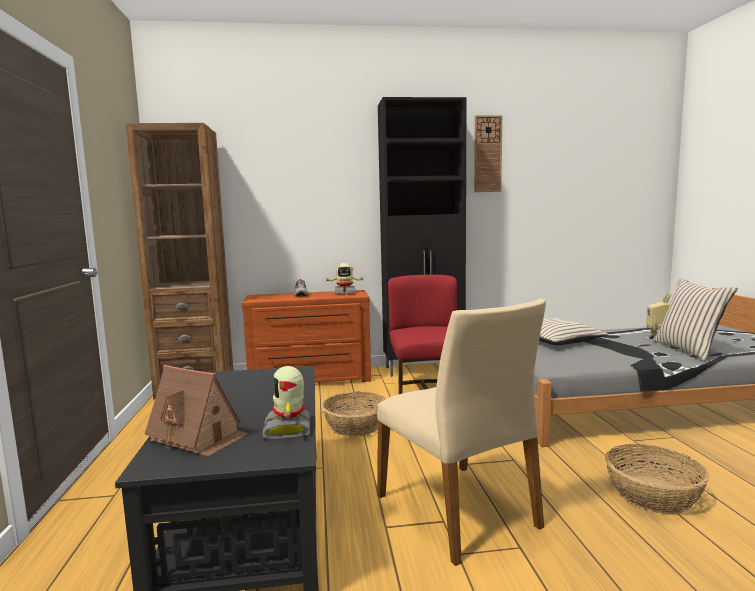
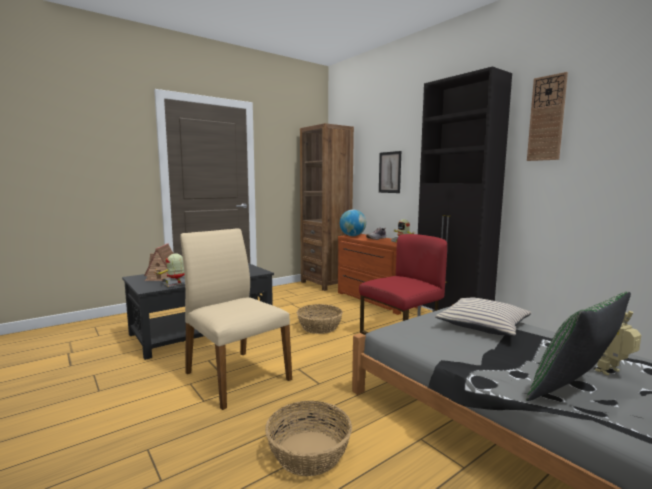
camera: 60 degrees right, 0 degrees up
(259, 298) = (352, 236): none -> globe
(296, 203) = (390, 172): none -> picture
(459, 510) = (235, 376): beige chair -> beige chair turned 105 degrees clockwise
(689, 350) = (574, 391): beige pillow -> green pillow

